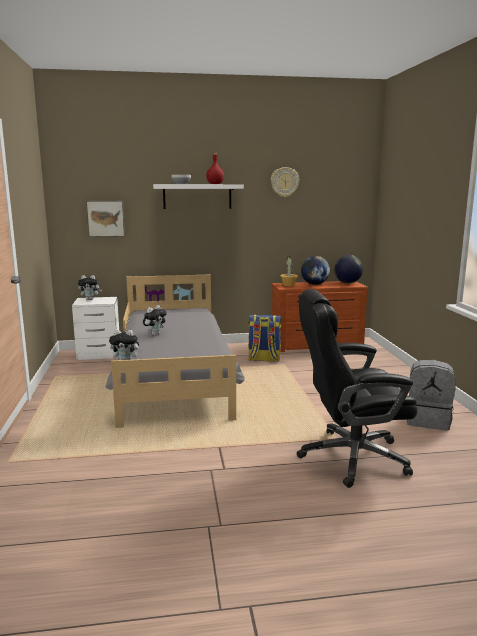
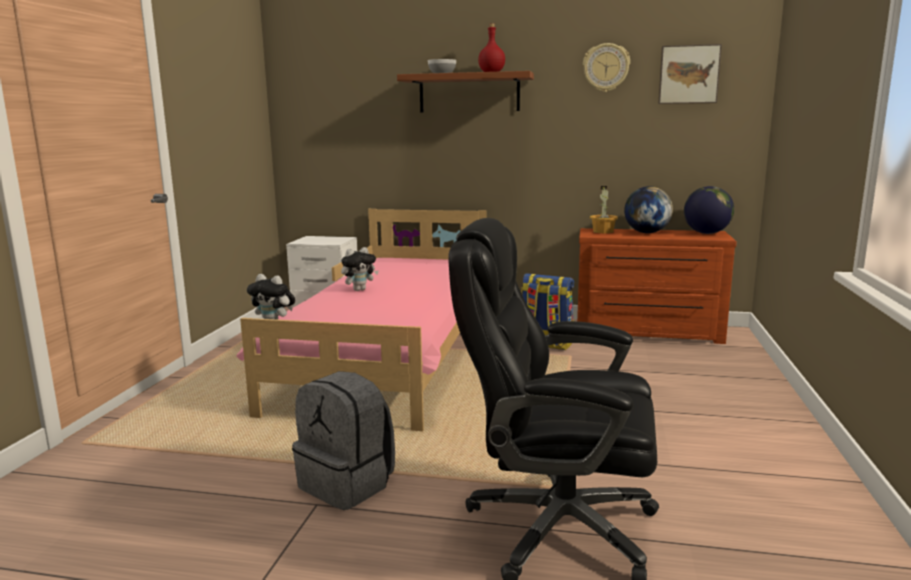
camera: 20 degrees right, 0 degrees up
(90, 299) = (318, 238): plush toy -> none
(106, 218) = (343, 126): picture -> picture (688, 74)
(174, 378) = (393, 357): grey bed -> pink bed
(197, 196) = (469, 93): white shelf -> brown shelf
(428, 420) = (757, 484): grey backpack -> grey backpack (348, 484)

